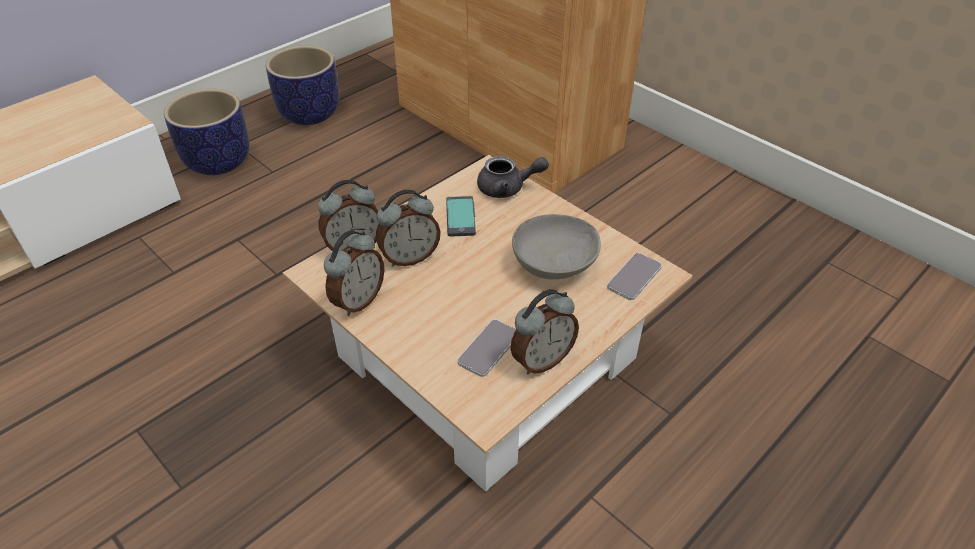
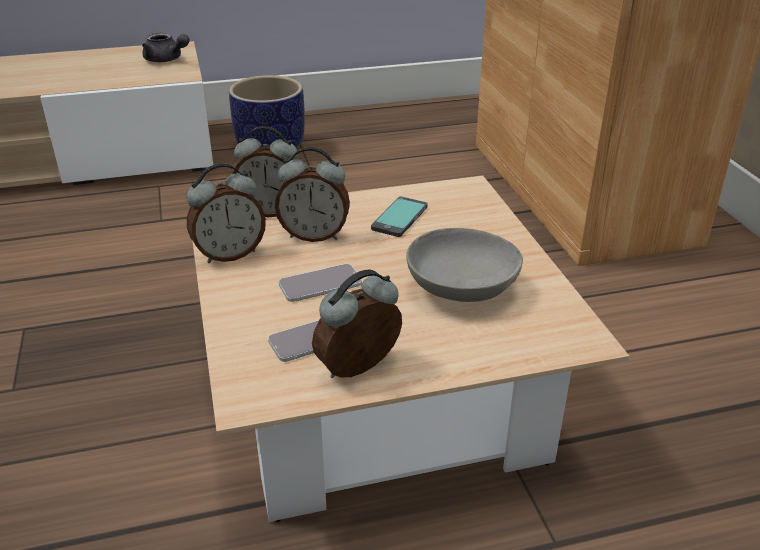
camera: 30 degrees right, 10 degrees down
(310, 114) = (383, 132): planter -> none
(507, 188) = (475, 208): grey teapot -> grey teapot (166, 60)
(541, 360) = (360, 370): alarm clock -> alarm clock turned 150 degrees clockwise
(634, 277) = (548, 332): phone -> phone (320, 284)

